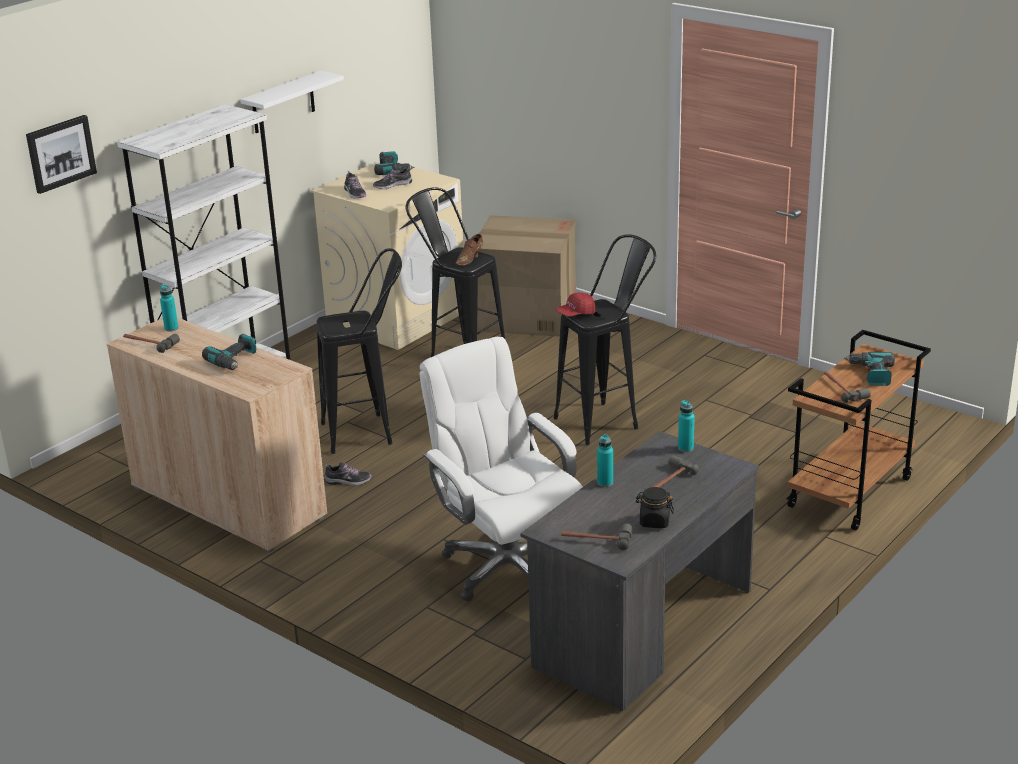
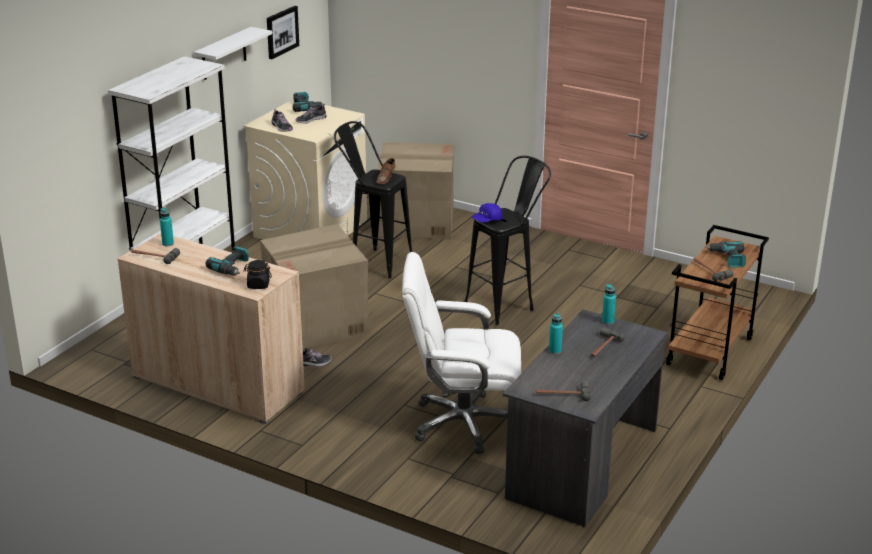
camera: 10 degrees left, 0 degrees up
(60, 153) = (65, 101): picture -> picture (281, 32)
(369, 432) = (317, 322): black stool -> cardboard box
(507, 567) = (462, 423): white office chair -> white office chair turned 45 degrees counterclockwise
(576, 314) = (486, 220): red cap -> blue cap
(654, 521) = (602, 378): black jar -> black jar (258, 285)

